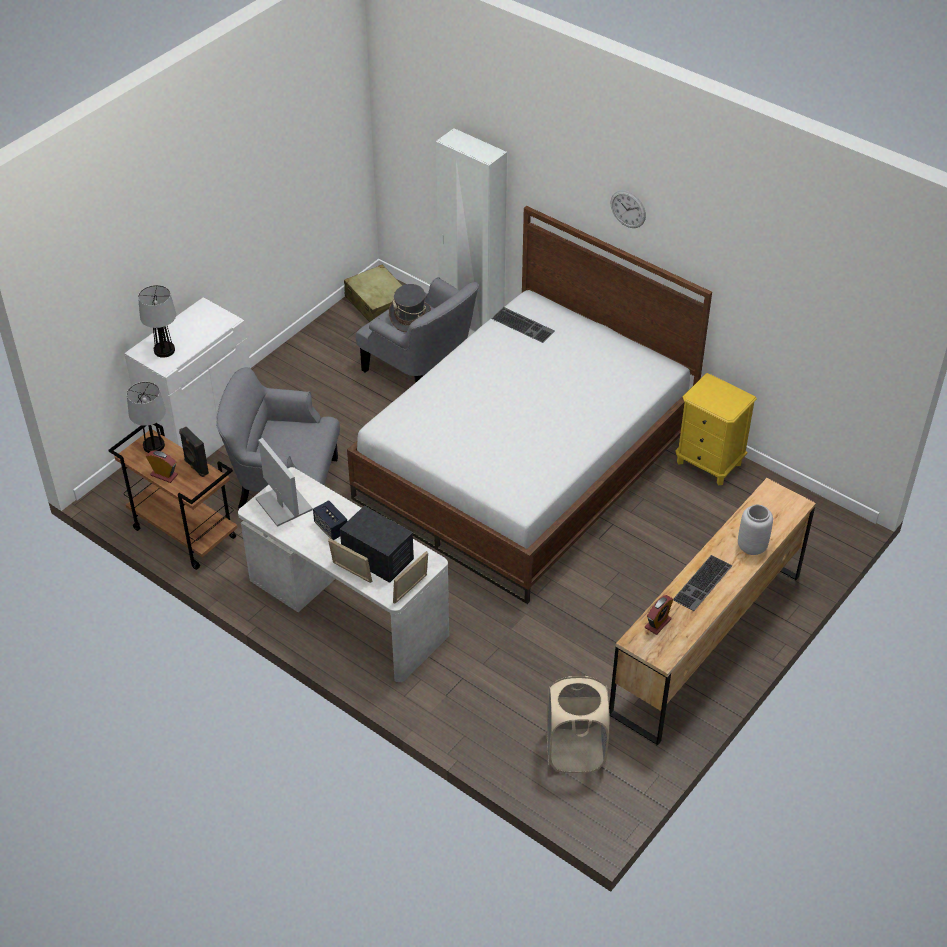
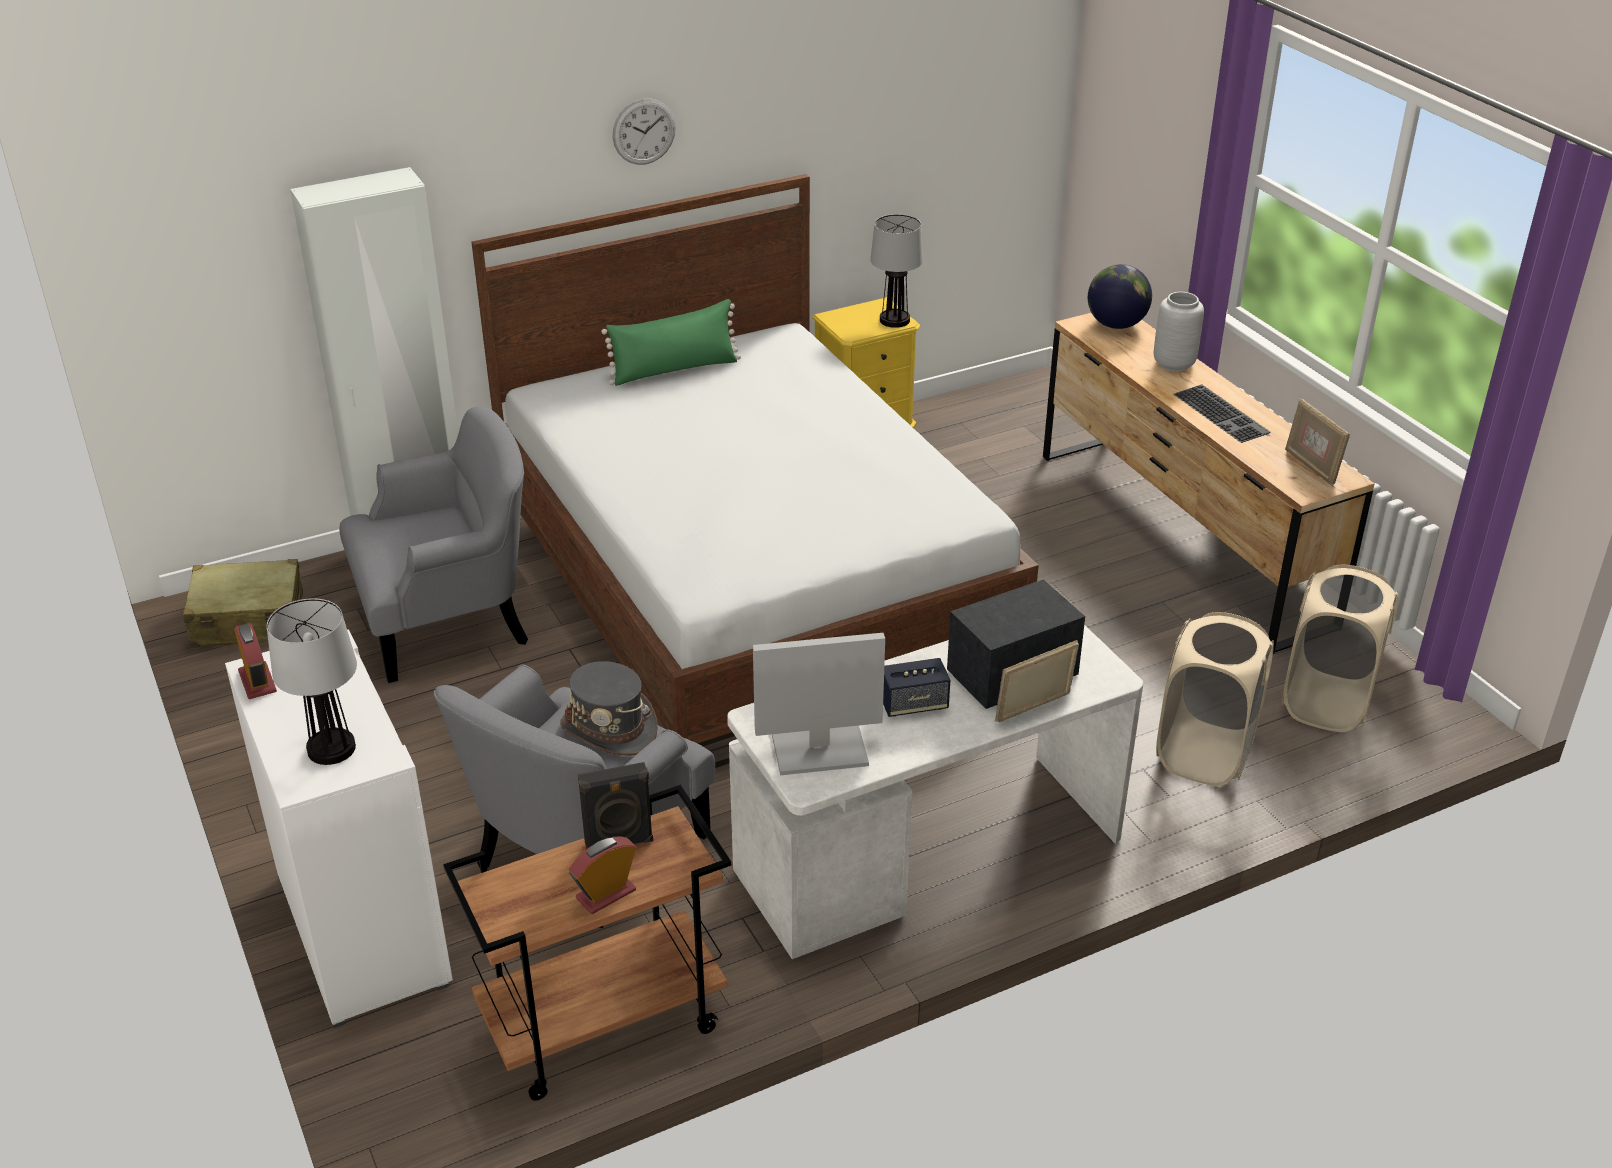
camera: 65 degrees left, 10 degrees down
(154, 445) = (508, 889): table lamp -> table lamp (894, 320)
(410, 317) = (407, 538): grey hat -> grey hat (609, 729)
(411, 589) = (1105, 656): picture frame -> picture frame (1311, 467)
(491, 703) = (1205, 754): none -> beige laundry basket
(524, 324) = (589, 410): keyboard -> none
(590, 339) = (674, 370): none -> green pillow
(658, 623) = (1279, 465): alarm clock -> alarm clock (257, 681)
(784, 507) = (1116, 324): none -> globe

